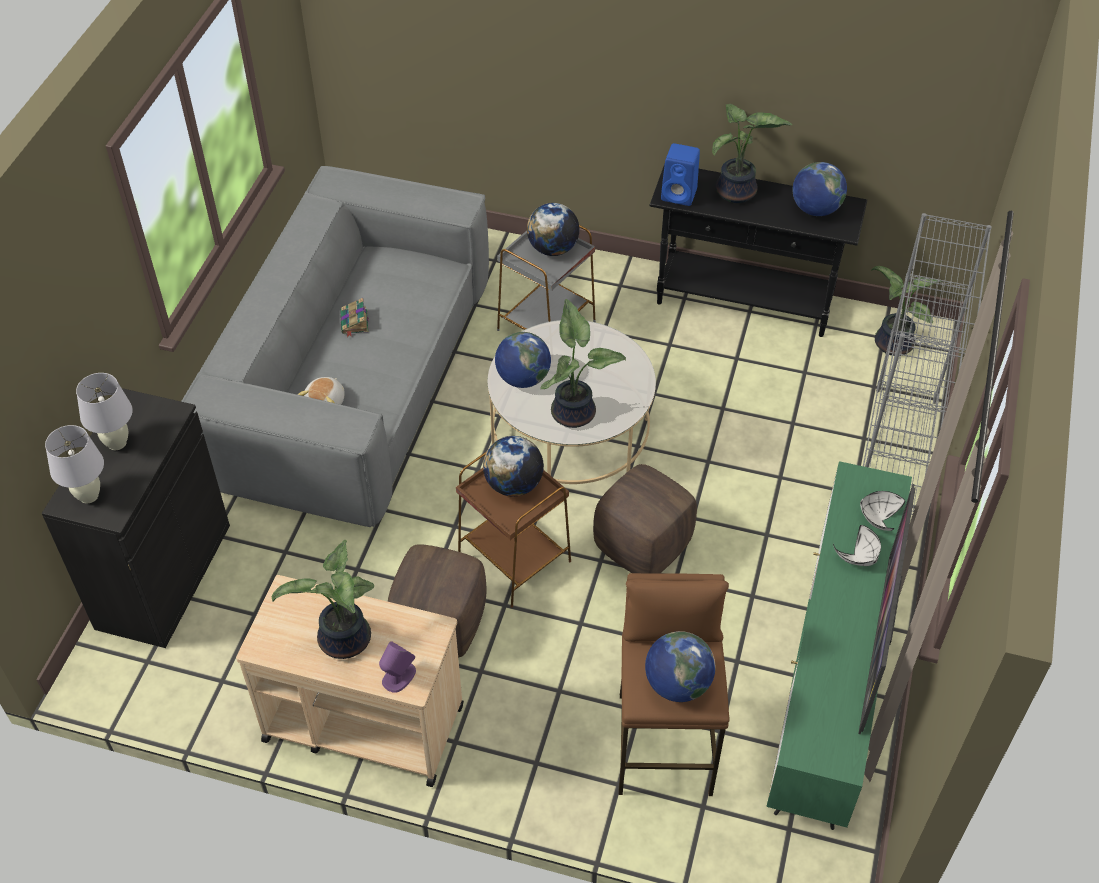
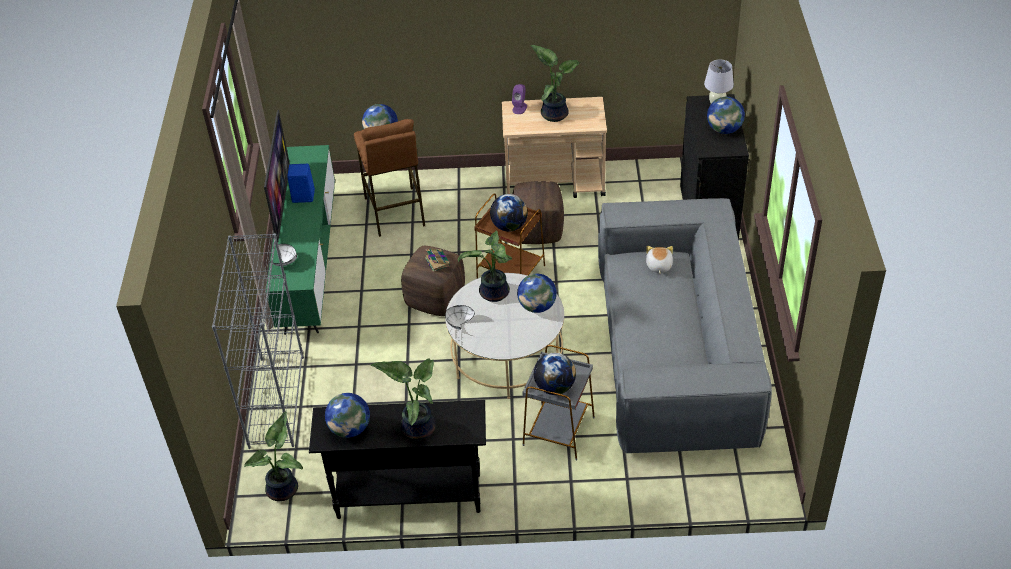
camera: 165 degrees right, 5 degrees down
(117, 443) = (724, 129): white table lamp -> globe
(354, 322) = (675, 320): book -> book (437, 261)
(680, 195) = (462, 413): blue speaker -> blue speaker (302, 196)
(858, 557) = (296, 239): white bowl -> white bowl (458, 323)

